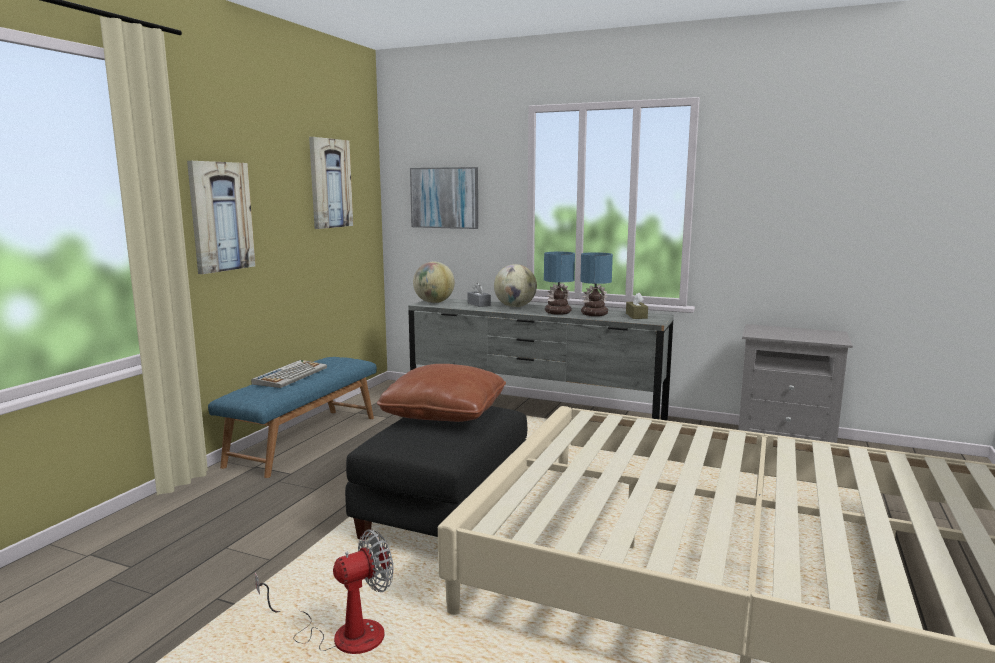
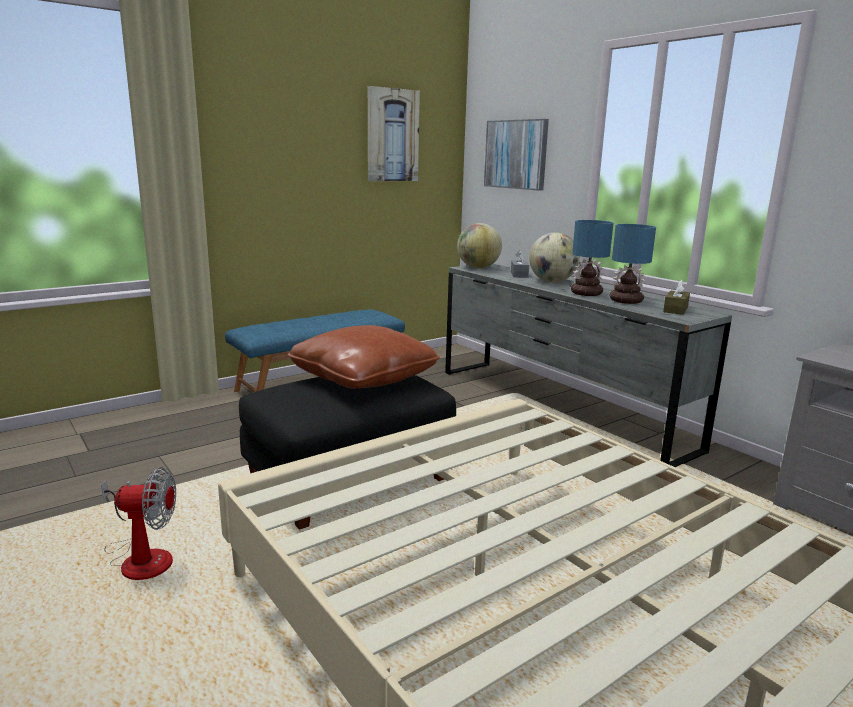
camera: 30 degrees right, 5 degrees up
(221, 216) = (253, 162): picture -> none
(290, 375) = (311, 319): keyboard -> none

